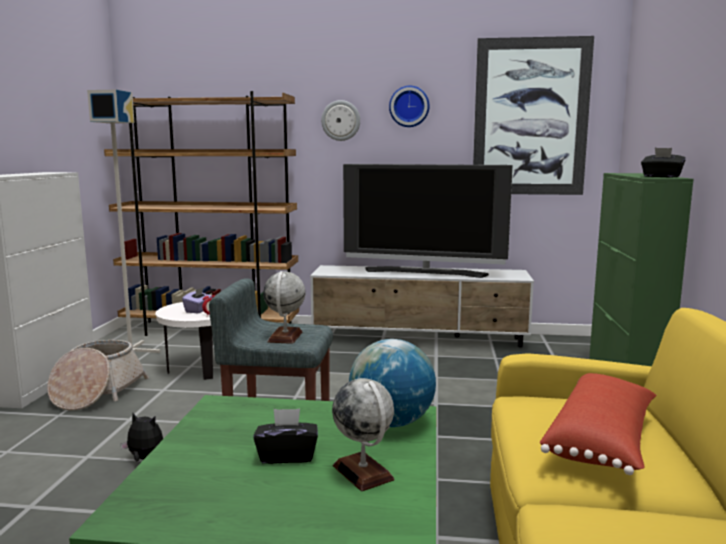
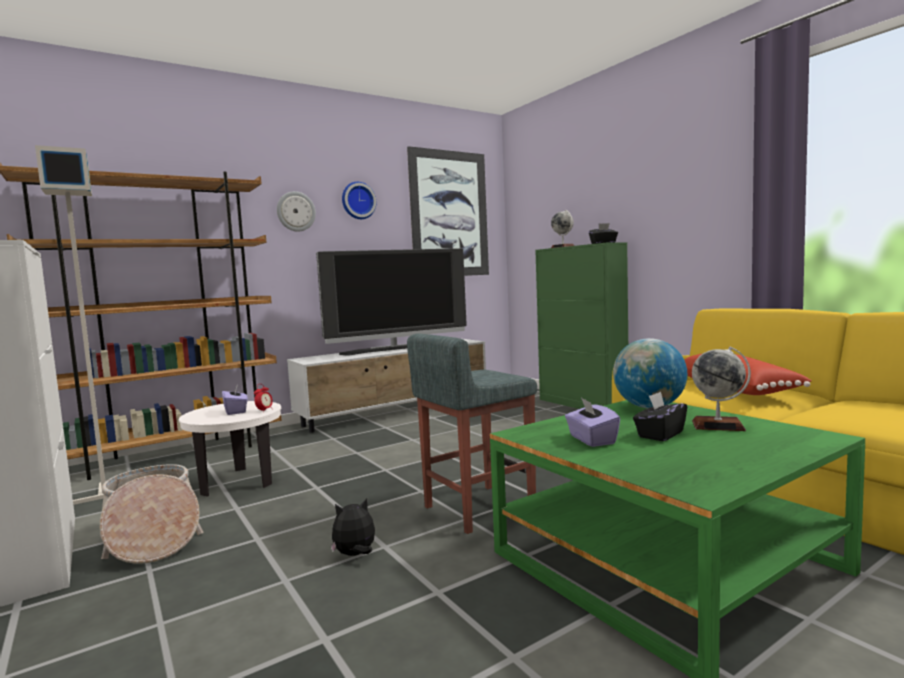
camera: 40 degrees left, 5 degrees down
(230, 434) = (591, 440): none -> purple tissue box
(285, 337) = (487, 377): globe -> globe (563, 247)

